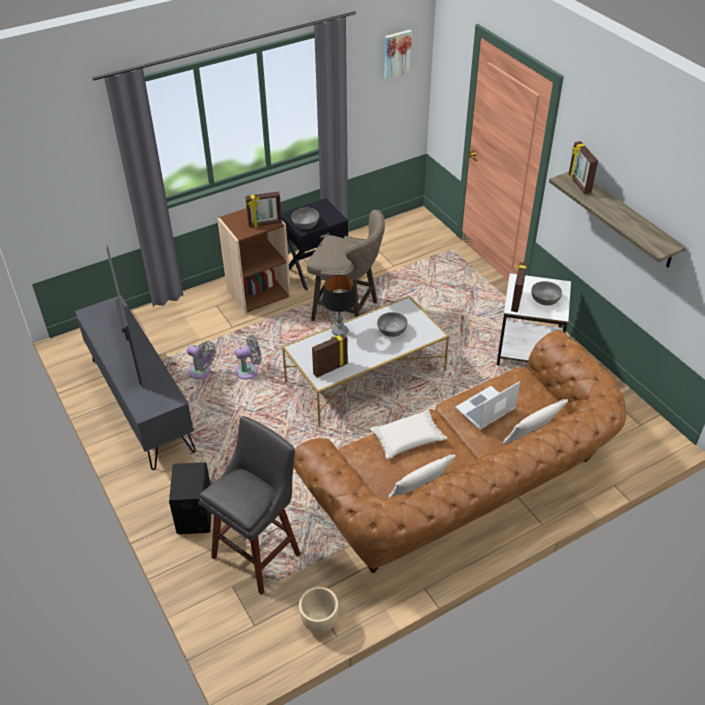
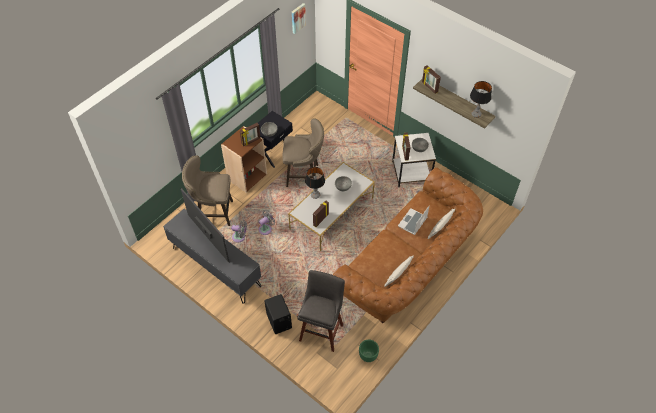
camera: 20 degrees left, 10 degrees up
(181, 328) = (213, 213): none -> beige stool
(319, 623) = (368, 356): beige planter -> green planter
(408, 437) = (380, 249): white pillow -> none
(649, 237) = (476, 114): none -> table lamp

